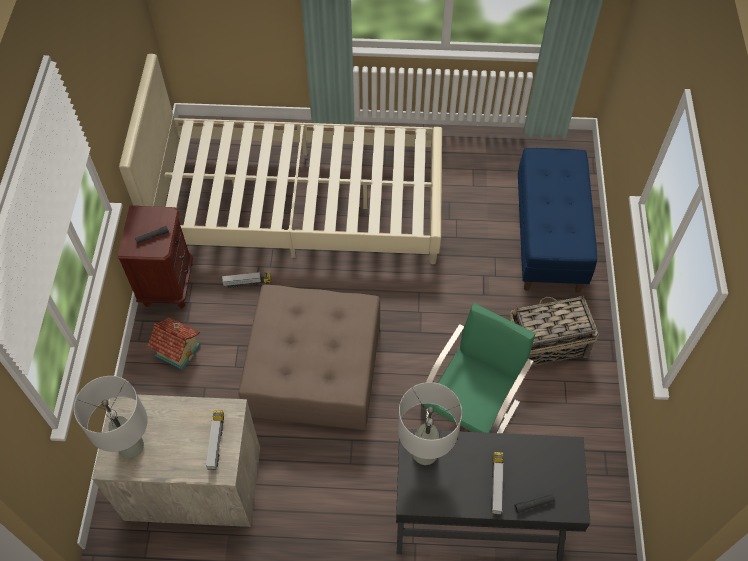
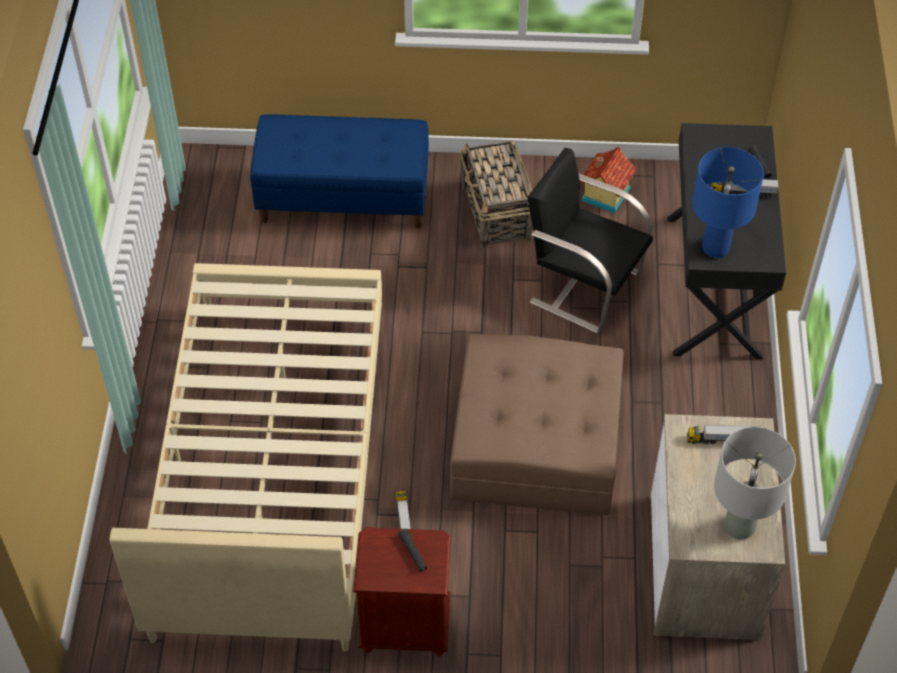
camera: 90 degrees left, 5 degrees down
(178, 350) = (514, 602): toy house -> toy house (604, 194)
(424, 453) = (715, 248): grey table lamp -> blue table lamp
(471, 409) = (584, 286): green chair -> black chair

